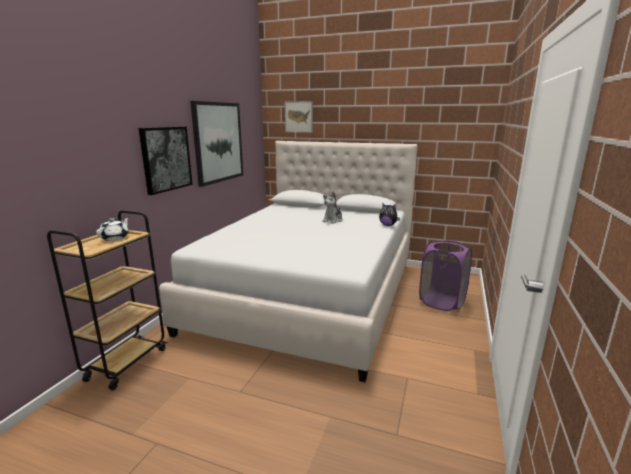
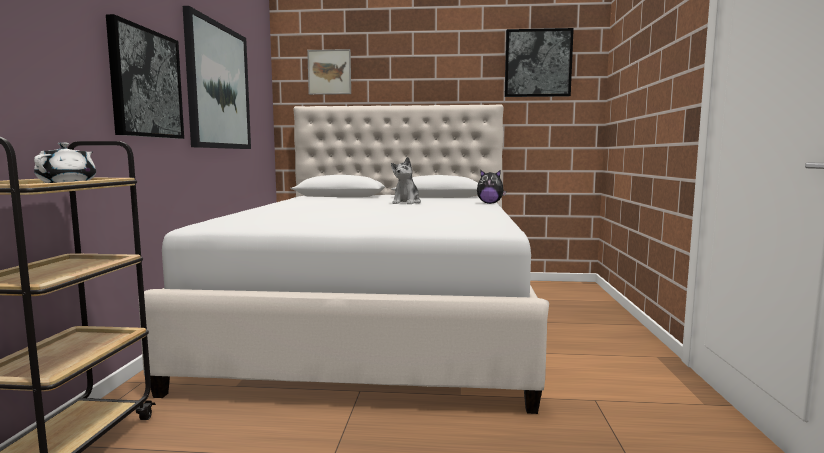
camera: 15 degrees left, 10 degrees down
(442, 302) = (572, 312): purple laundry basket -> none
(447, 112) = (537, 63): none -> picture

